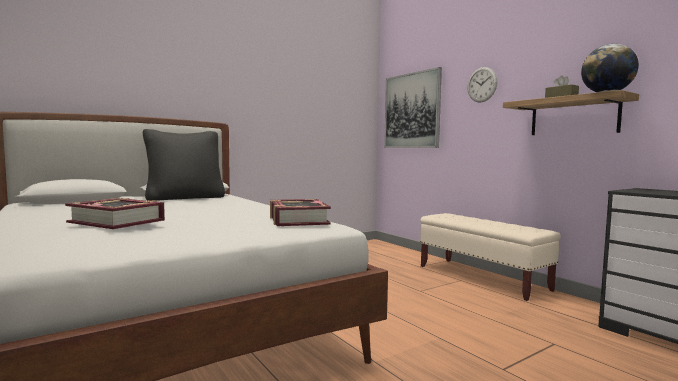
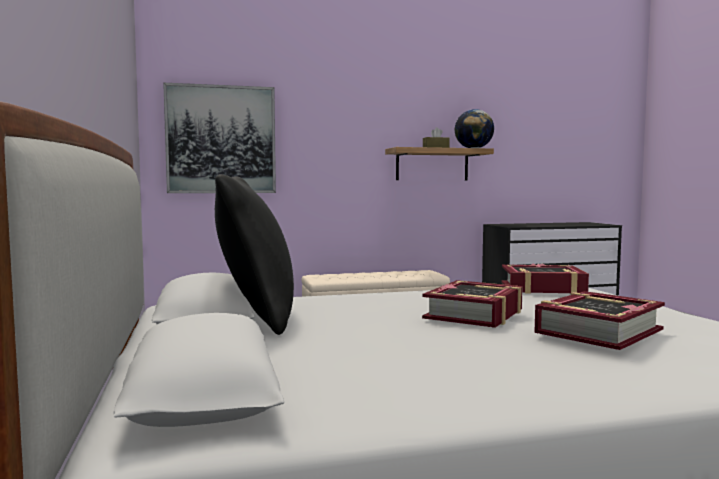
camera: 70 degrees left, 0 degrees up
(184, 211) = (475, 314): none -> book
(482, 84) = (335, 120): wall clock -> none

